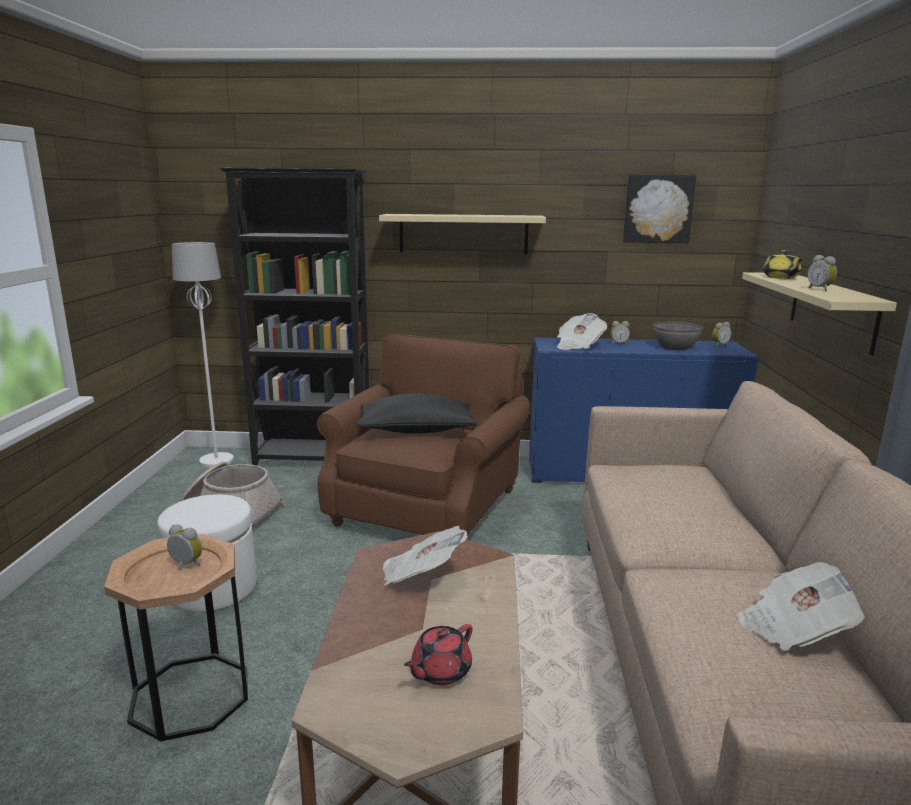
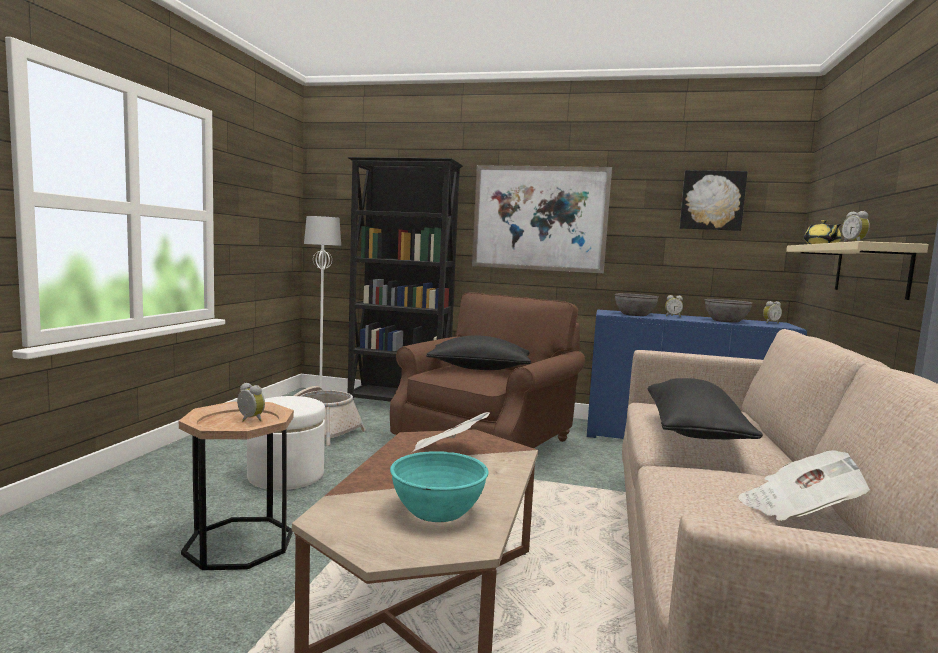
camera: 10 degrees right, 10 degrees down
(440, 671) = (437, 510): red teapot -> turquoise bowl
(463, 234) = (539, 218): beige shelf -> picture
(578, 345) = (634, 314): newspaper -> grey bowl
(671, 516) = (694, 431): none -> black pillow

